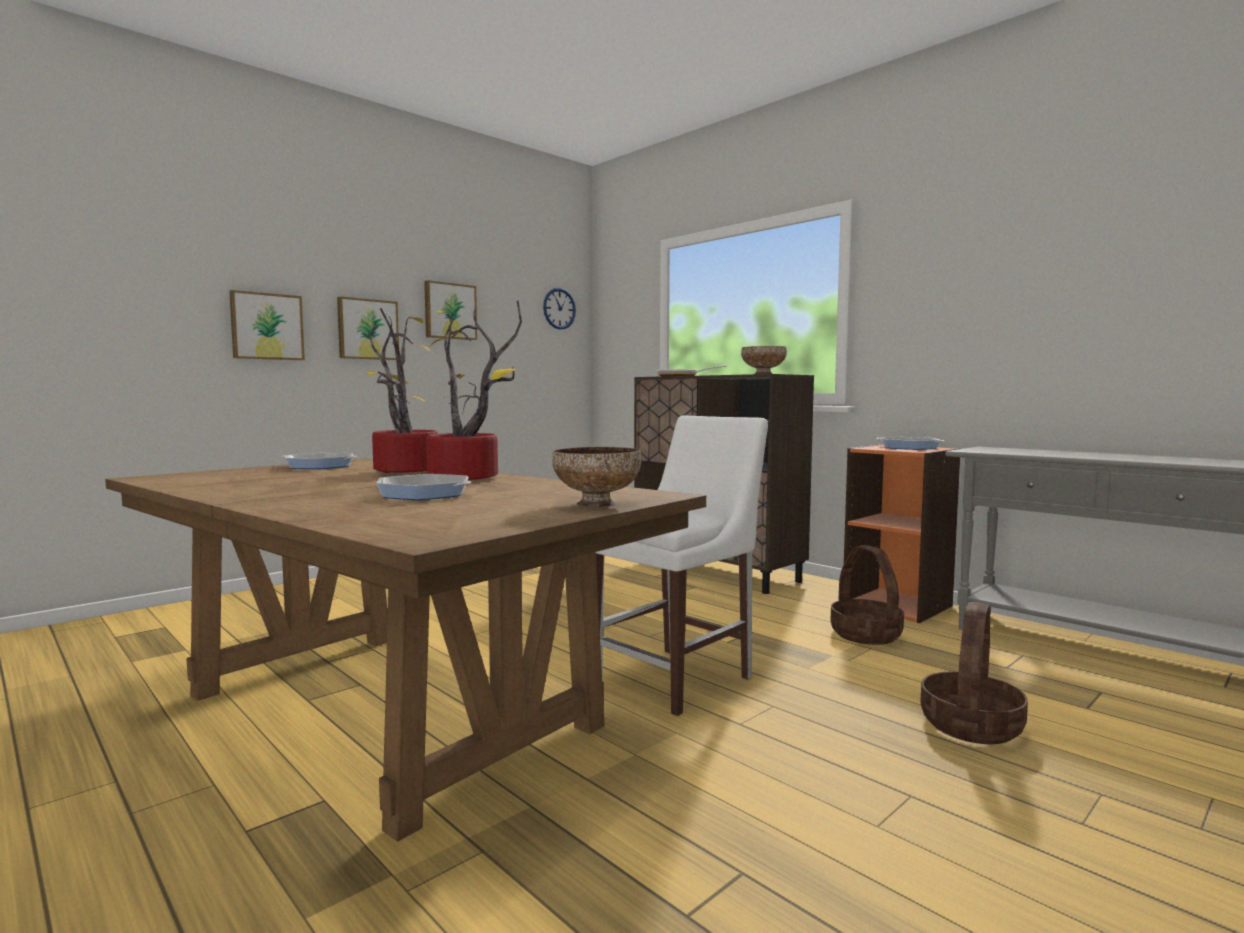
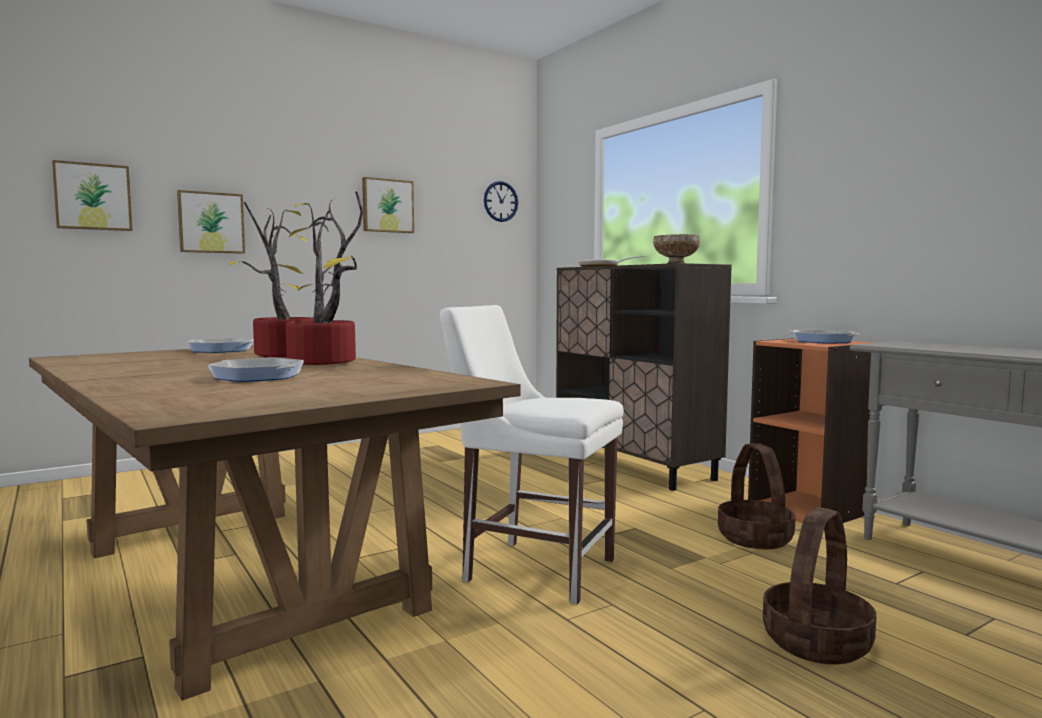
camera: 10 degrees right, 0 degrees up
(367, 329) = (306, 224): picture -> picture (93, 197)
(598, 504) = (395, 390): bowl -> none
(678, 677) = (533, 568): white chair -> white chair turned 120 degrees counterclockwise

